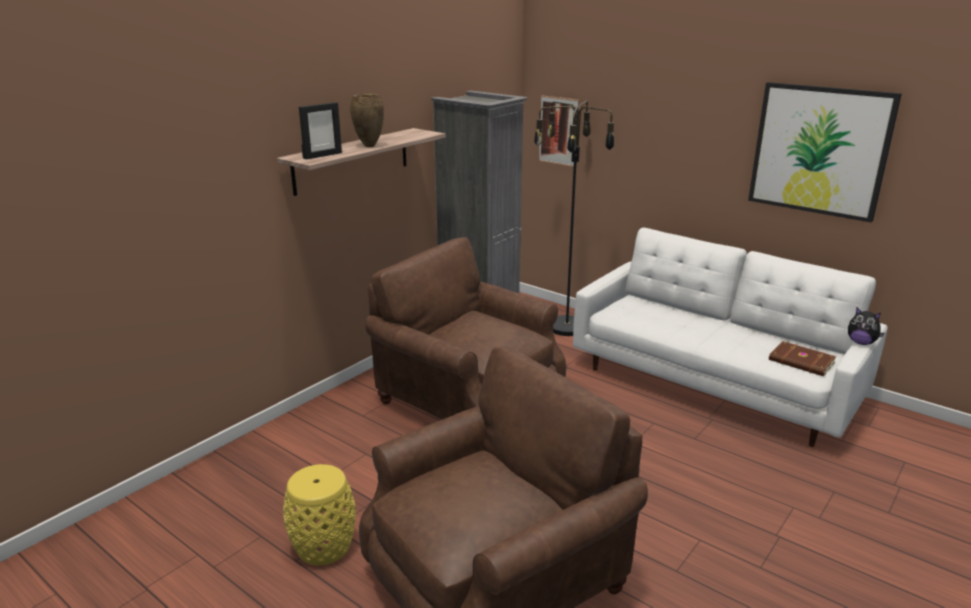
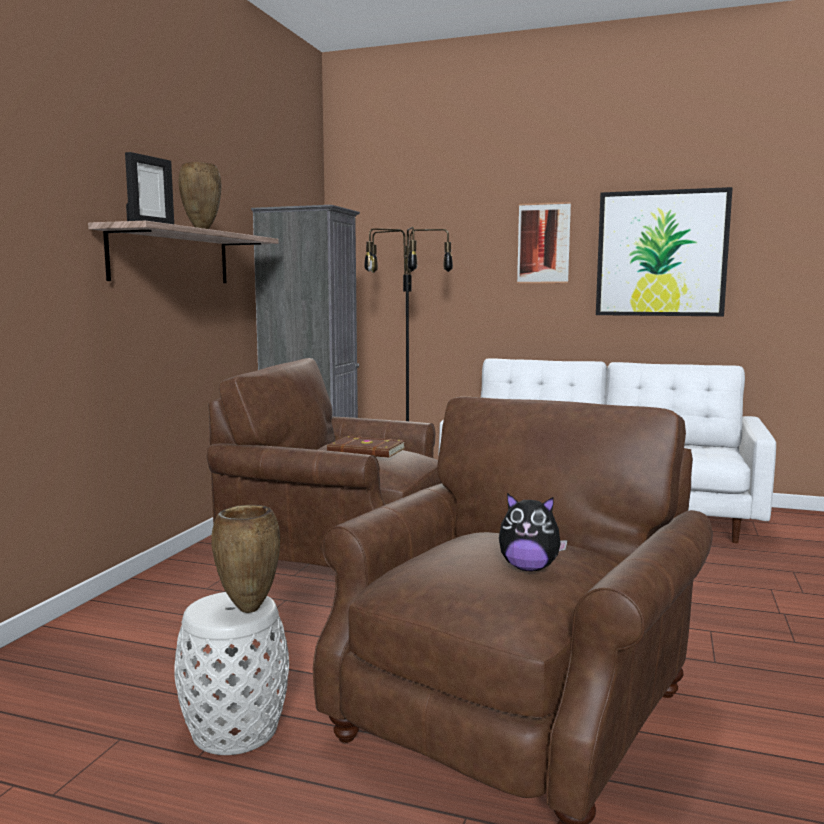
camera: 20 degrees left, 15 degrees down
(323, 547) = (235, 731): yellow stool -> white stool
(324, 485) = (247, 609): none -> brown vase
(558, 131) = (372, 274): picture -> picture (543, 243)
(801, 362) = (705, 452): brown book -> brown book (366, 451)
(861, 342) = (755, 425): plush toy -> plush toy (529, 568)

